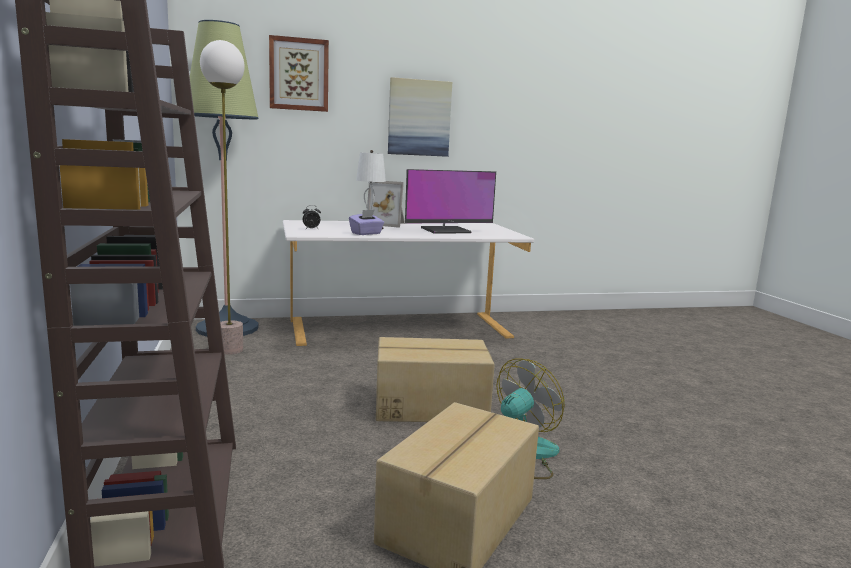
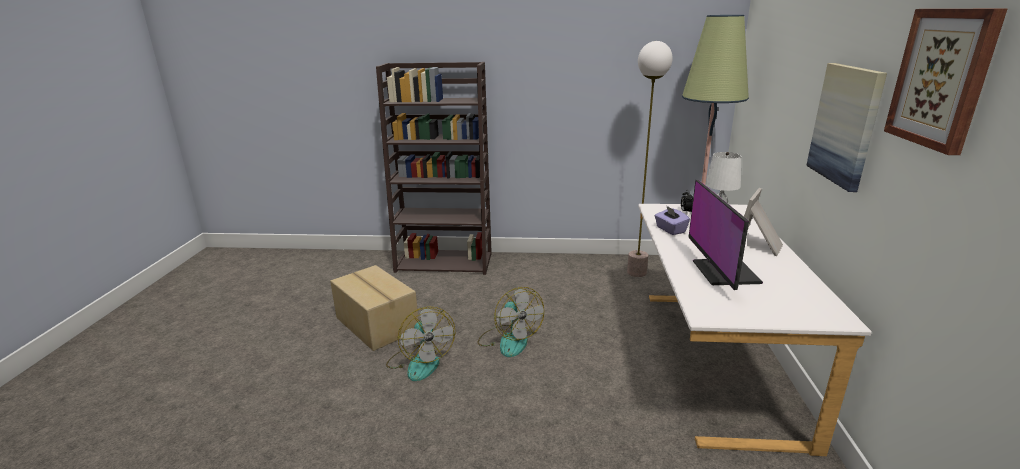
camera: 110 degrees right, 10 degrees up
(298, 74) = (784, 57): picture -> picture (942, 78)
(430, 406) = (509, 340): cardboard box -> fan

